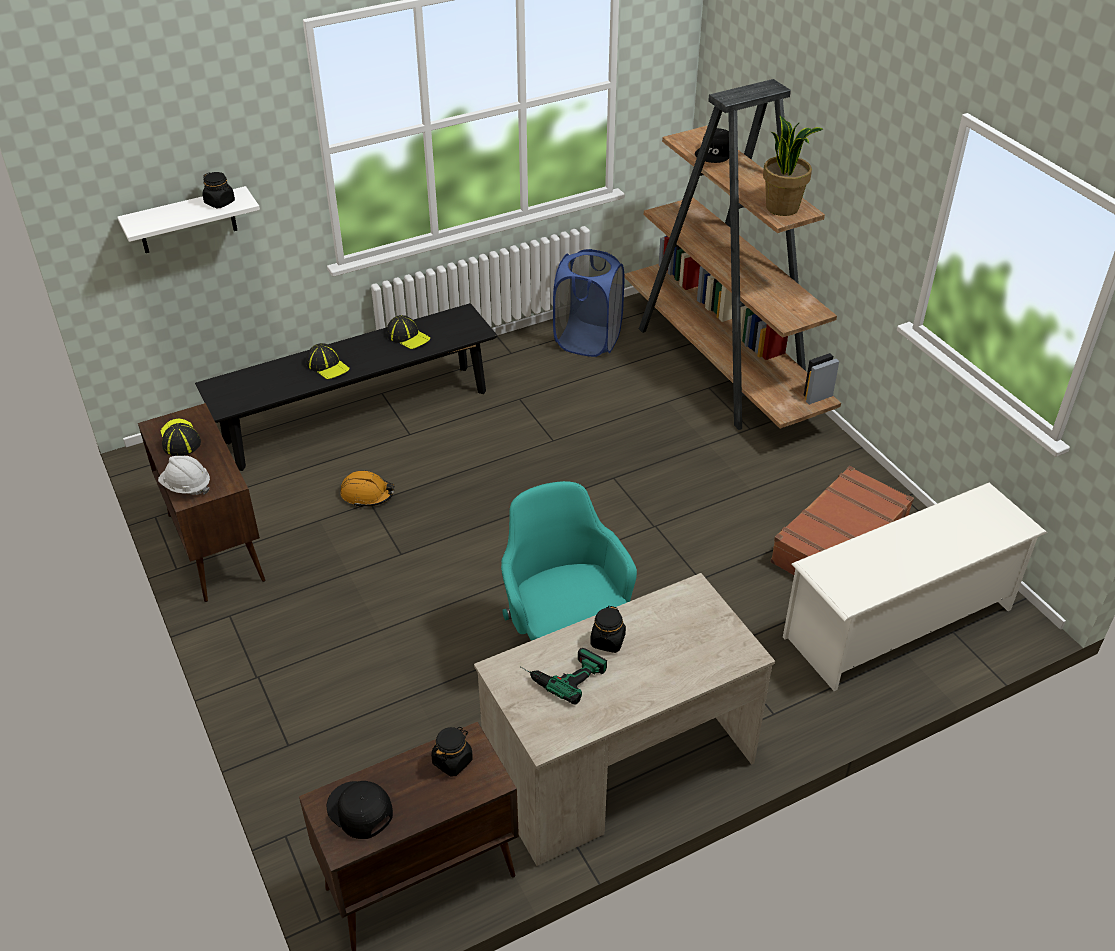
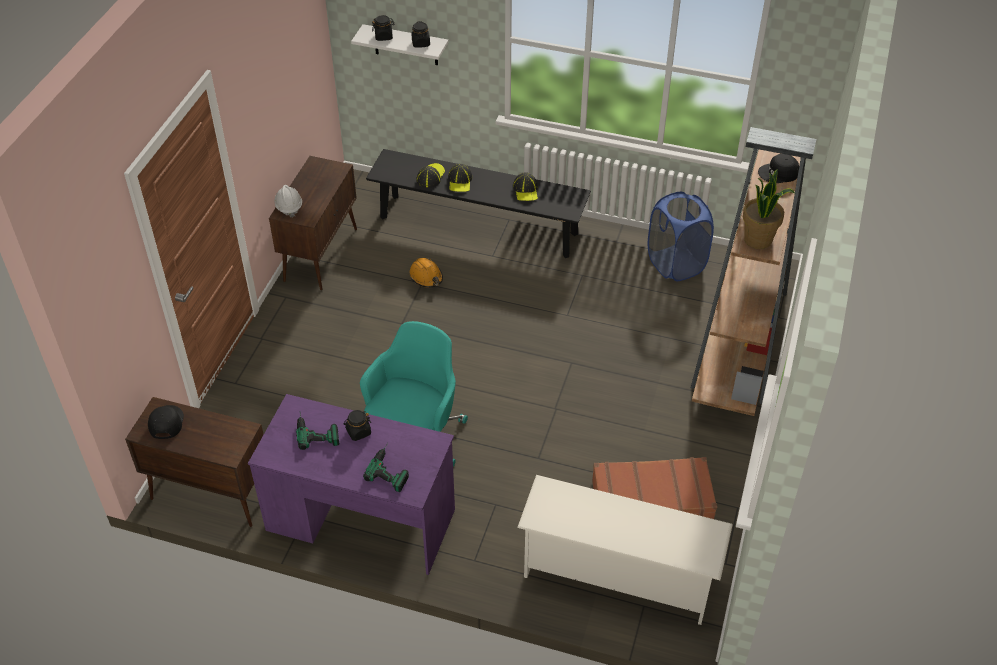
camera: 45 degrees right, 5 degrees up
(179, 439) = (316, 178): cap -> cap (430, 176)
(452, 761) = (227, 433): black jar -> black jar (384, 36)
(619, 769) = (361, 520): beige desk -> purple desk
(691, 648) = (391, 468): none -> power drill

